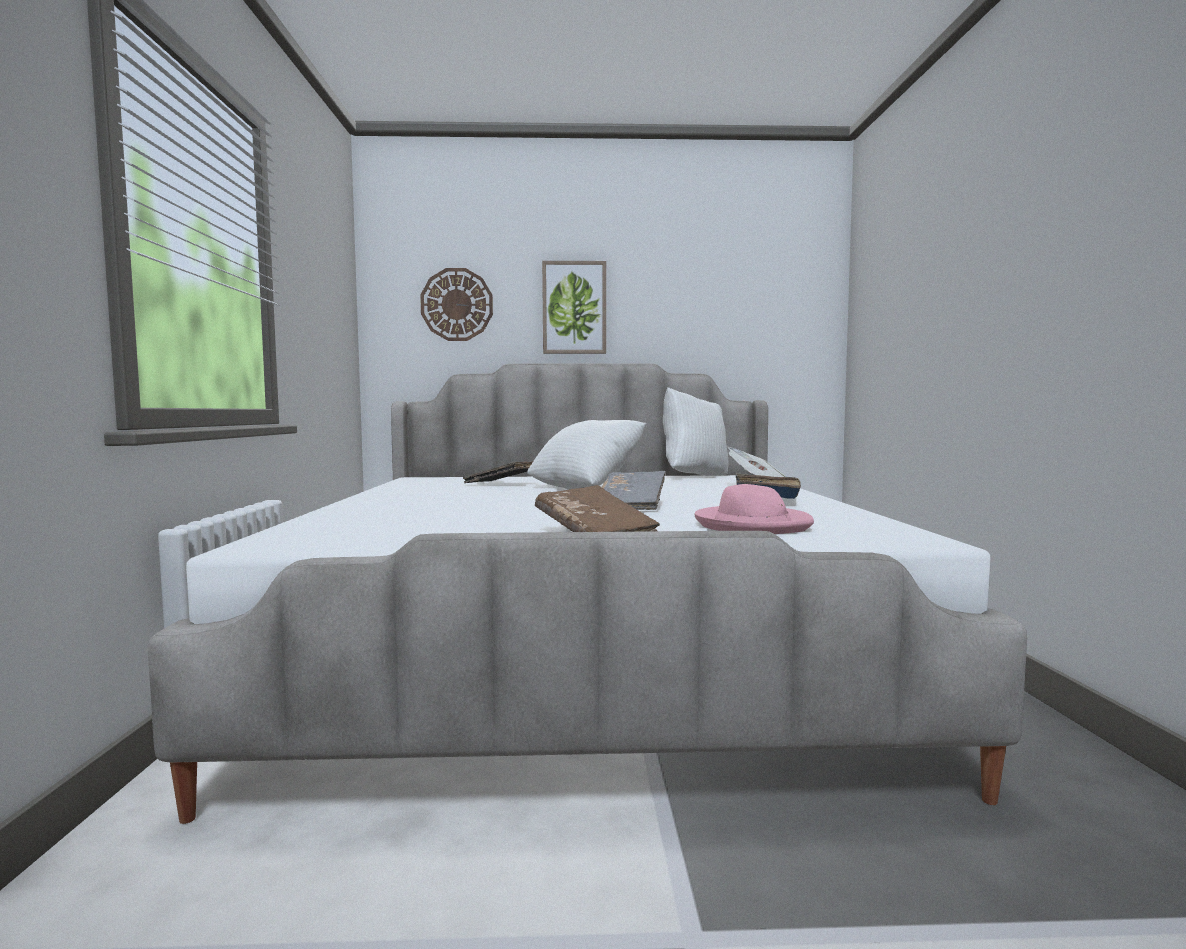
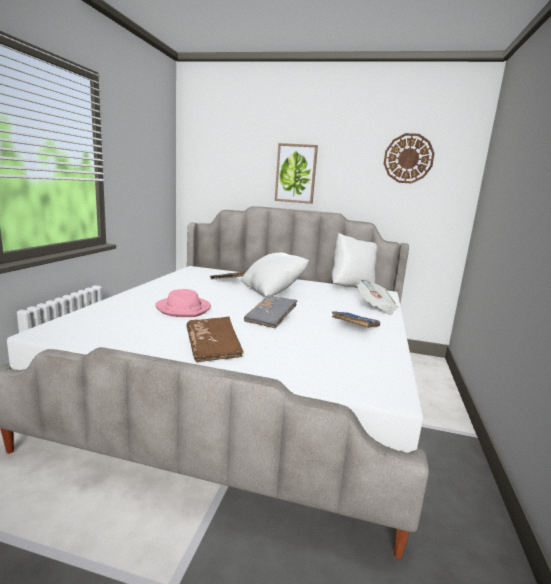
camera: 15 degrees right, 10 degrees up
(457, 304) = (228, 167): wall clock -> wall clock (408, 158)
(752, 525) = (312, 355): pink hat -> pink hat (184, 309)

